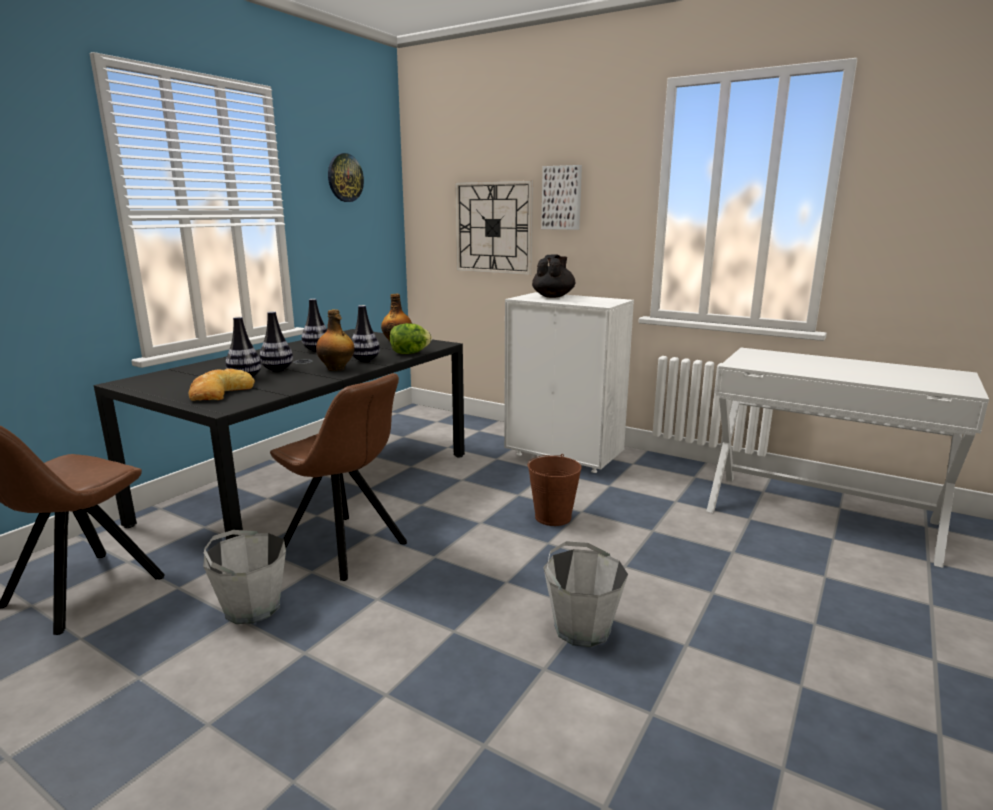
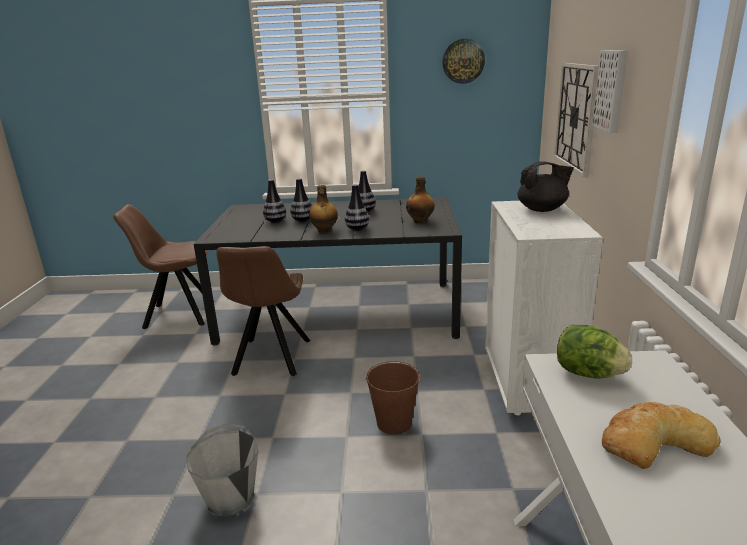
camera: 60 degrees right, 5 degrees up
(219, 393) = (239, 228): bread -> bread (653, 441)
(252, 607) = (188, 361): grey bucket -> none
(410, 353) = (398, 232): lettuce -> lettuce (588, 374)

